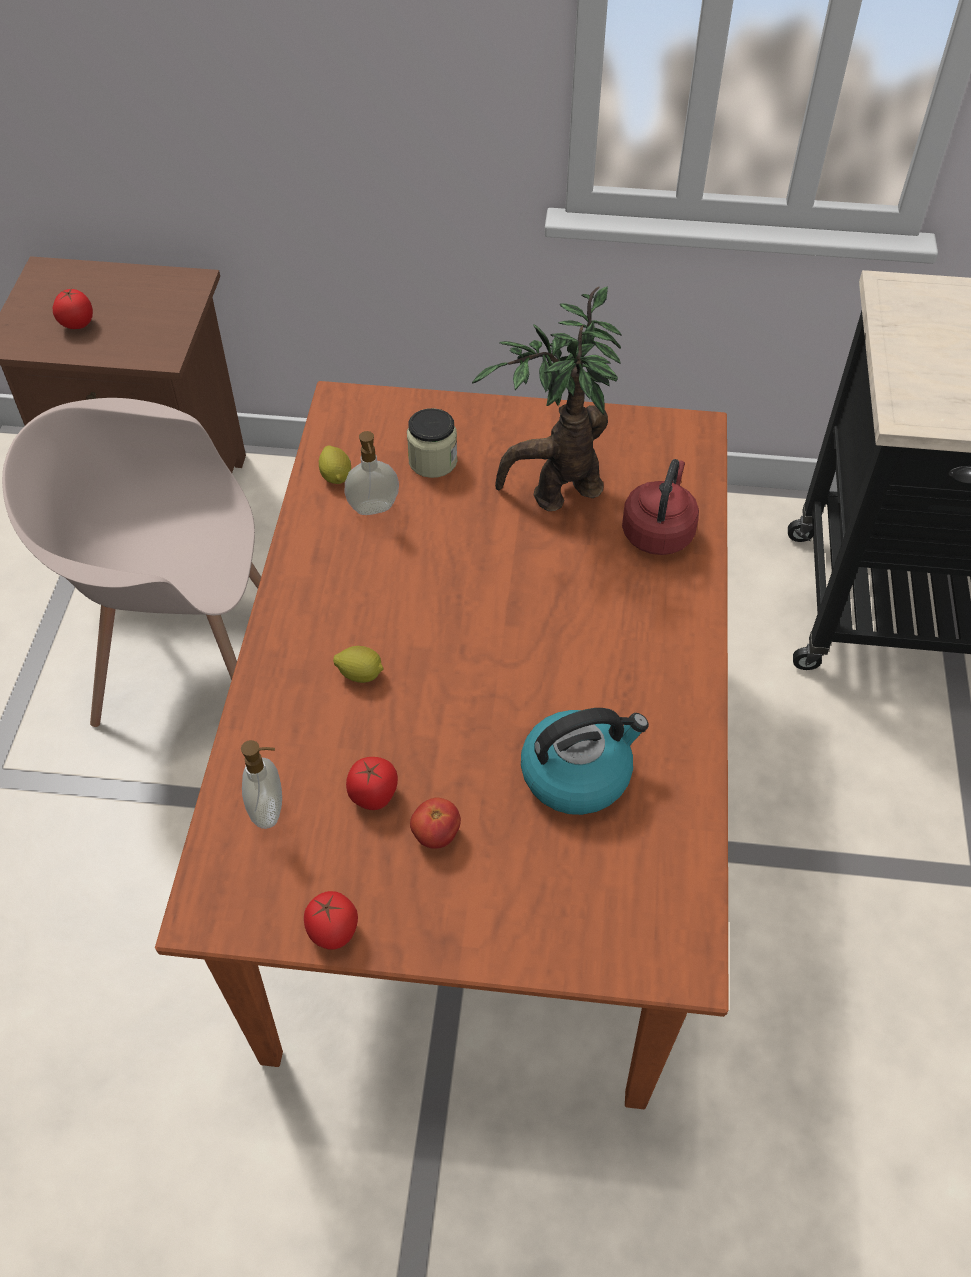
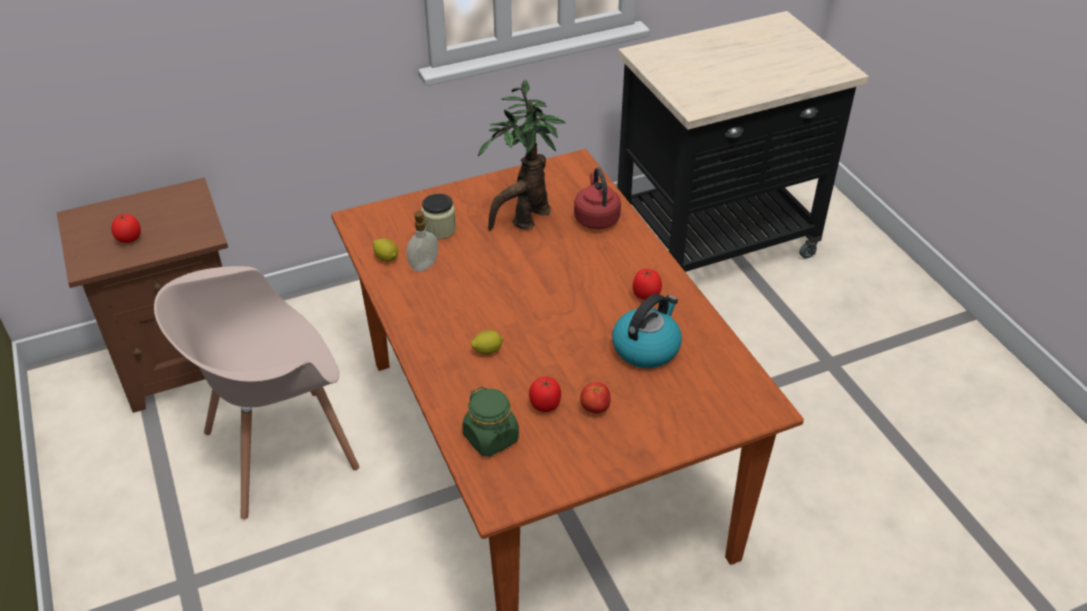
camera: 30 degrees left, 10 degrees down
(269, 810) = (491, 438): soap dispenser -> green jar
(333, 932) = (577, 478): tomato -> tomato (646, 296)

